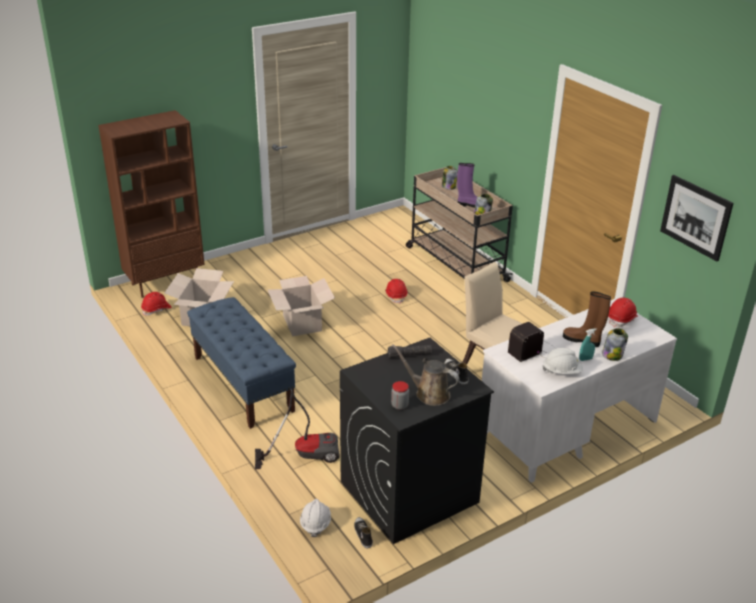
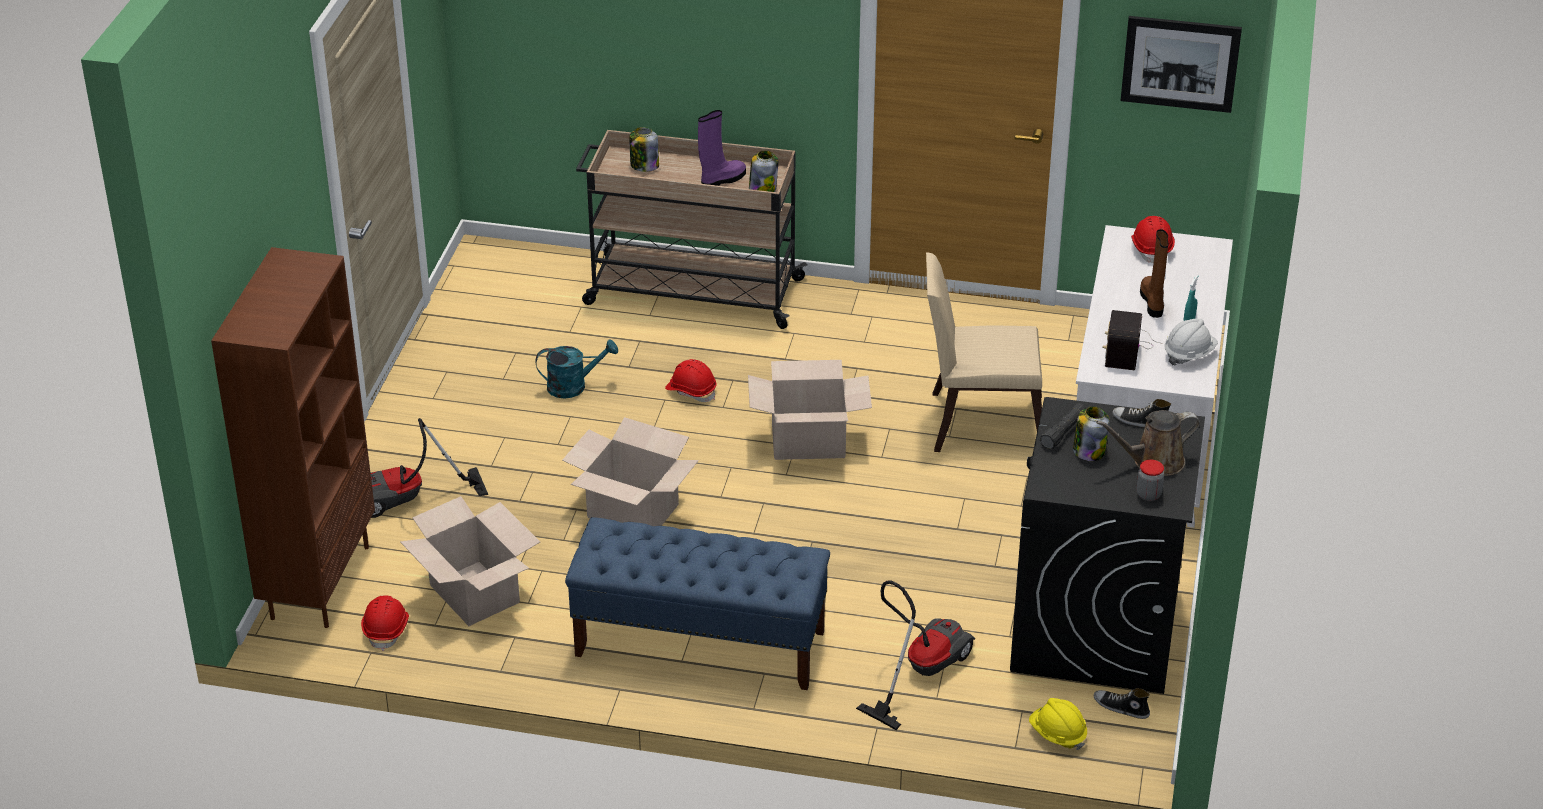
camera: 45 degrees left, 5 degrees up
(236, 275) = (409, 501): none -> vacuum cleaner
(315, 523) = (1057, 734): white hard hat -> yellow hard hat
(356, 271) = (574, 386): none -> turquoise watering can
(410, 339) = (808, 442): none -> cardboard box
(582, 340) = (1153, 302): brown boot -> brown boot turned 105 degrees clockwise
(612, 355) = (1205, 301): jar -> jar (1088, 451)

